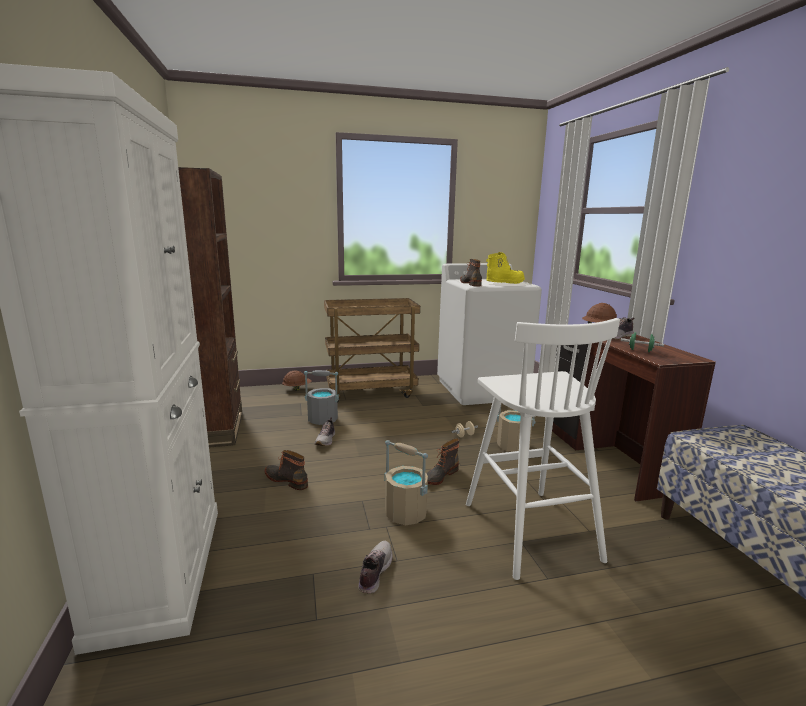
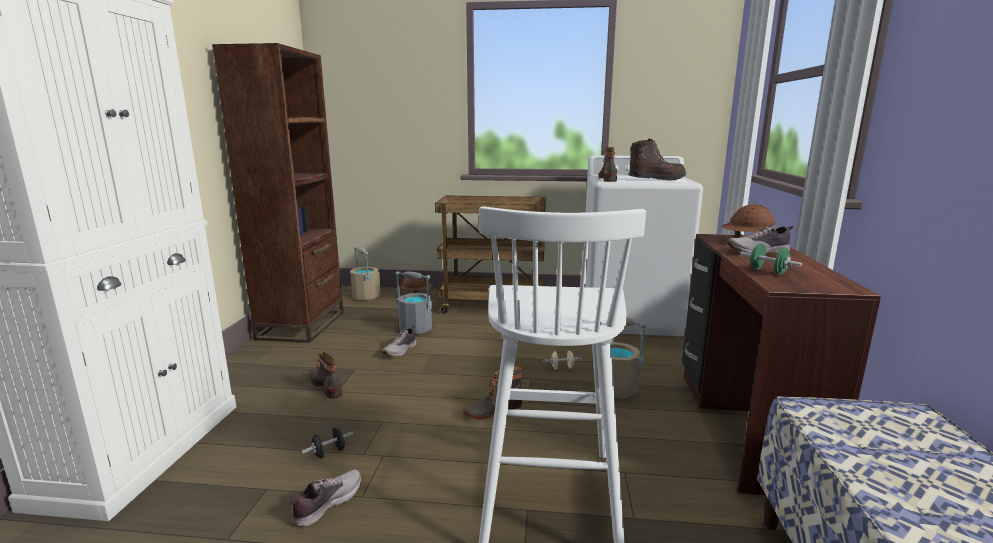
camera: 20 degrees right, 0 degrees up
(340, 534) = (329, 453): none -> black dumbbell
(405, 513) = (416, 445): beige bucket -> beige bucket (365, 296)
(504, 283) = (656, 179): yellow boot -> brown boot

